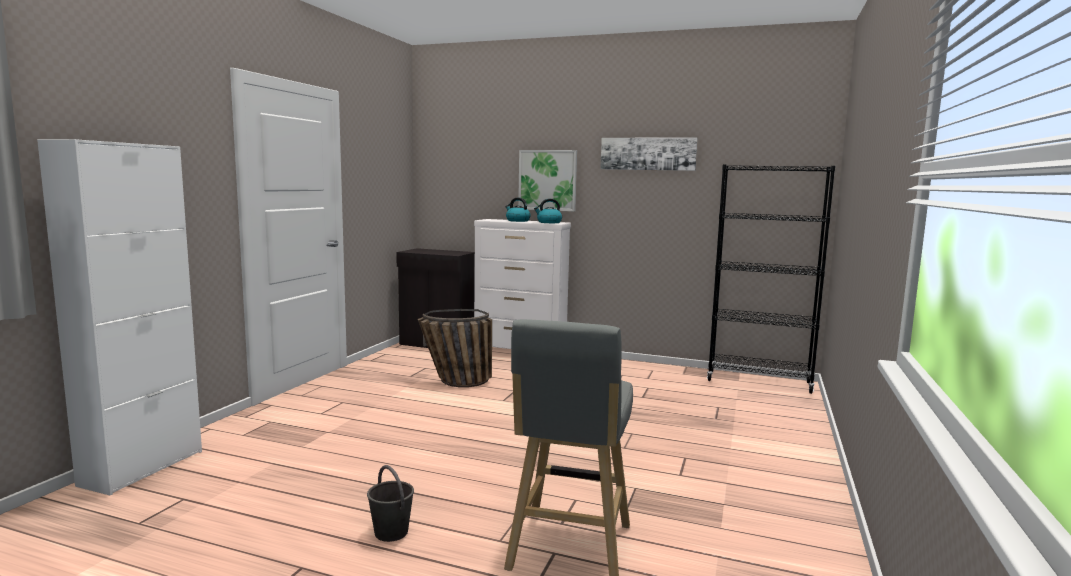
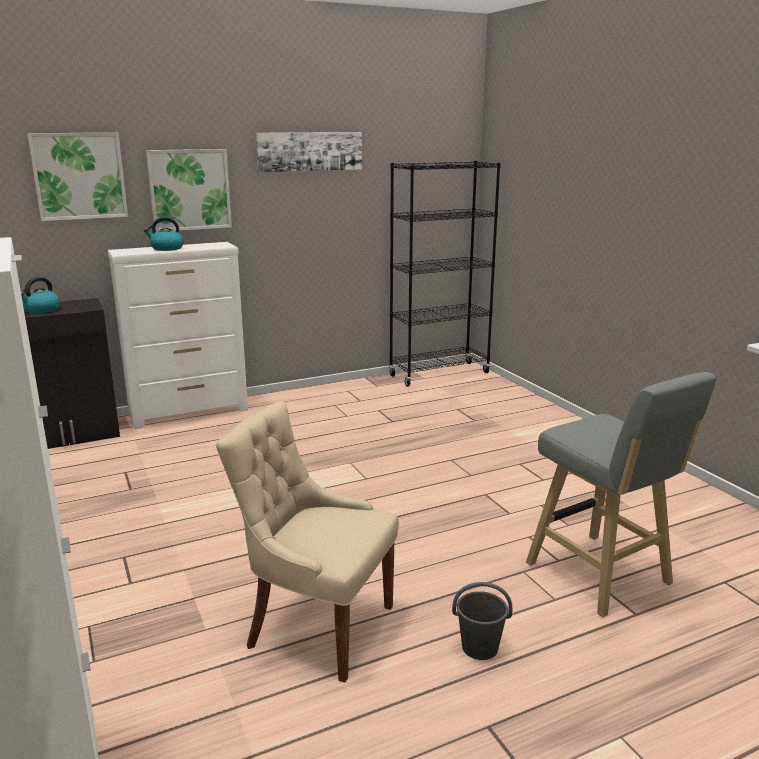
camera: 45 degrees left, 10 degrees up
(344, 472) = (317, 626): none -> beige chair
(454, 382) = (199, 476): basket -> none
(477, 166) = (79, 176): none -> picture
(549, 222) = (213, 246): kettle -> kettle (41, 310)

